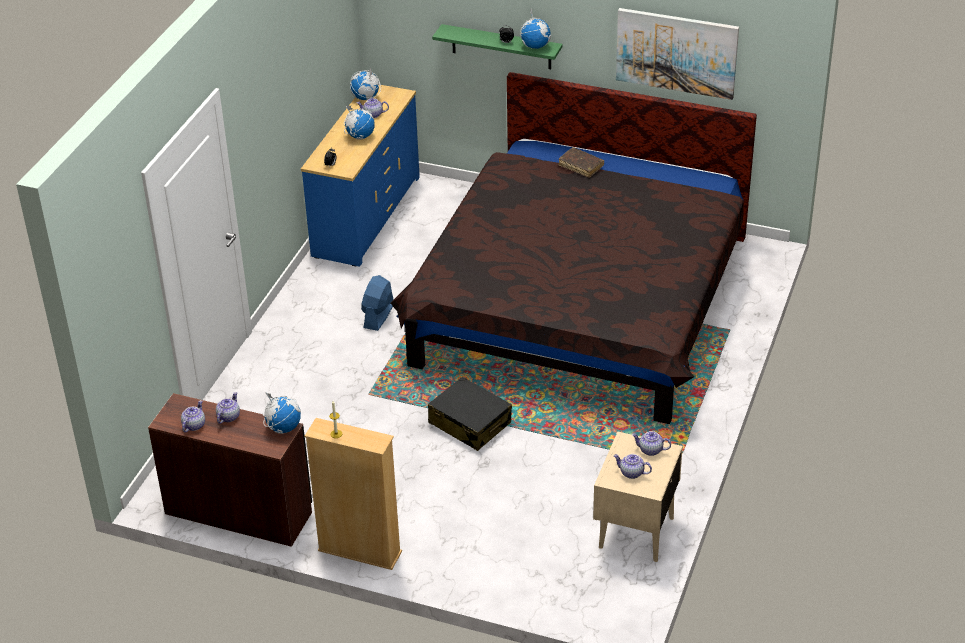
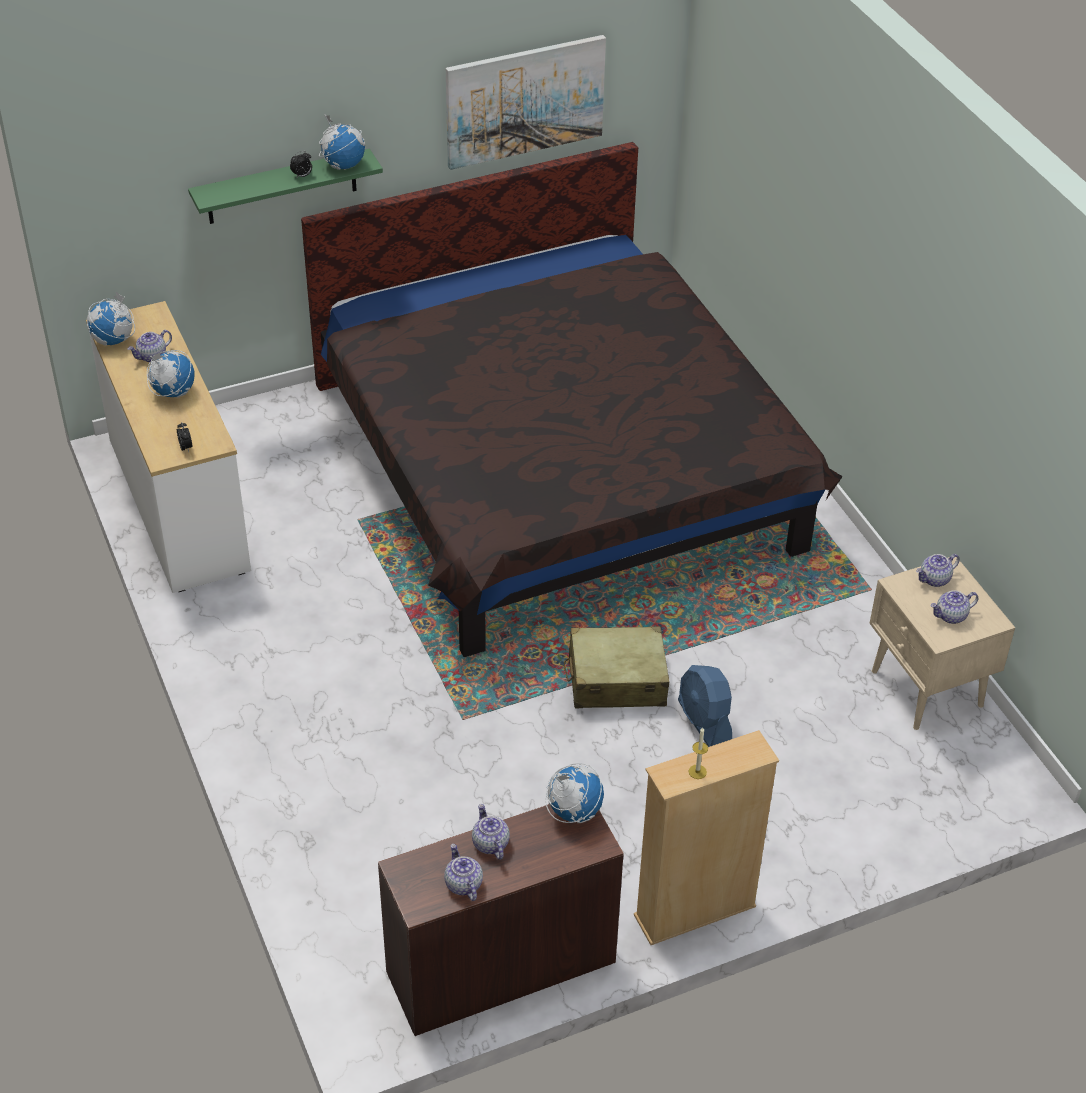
camera: 45 degrees left, 5 degrees up
(366, 216) = (177, 504): blue dresser -> white dresser
(378, 316) = (351, 618): blue fan -> blue fan (704, 722)
(469, 423) = (616, 680): black suitcase -> beige suitcase
(581, 166) = (455, 300): brown book -> none

